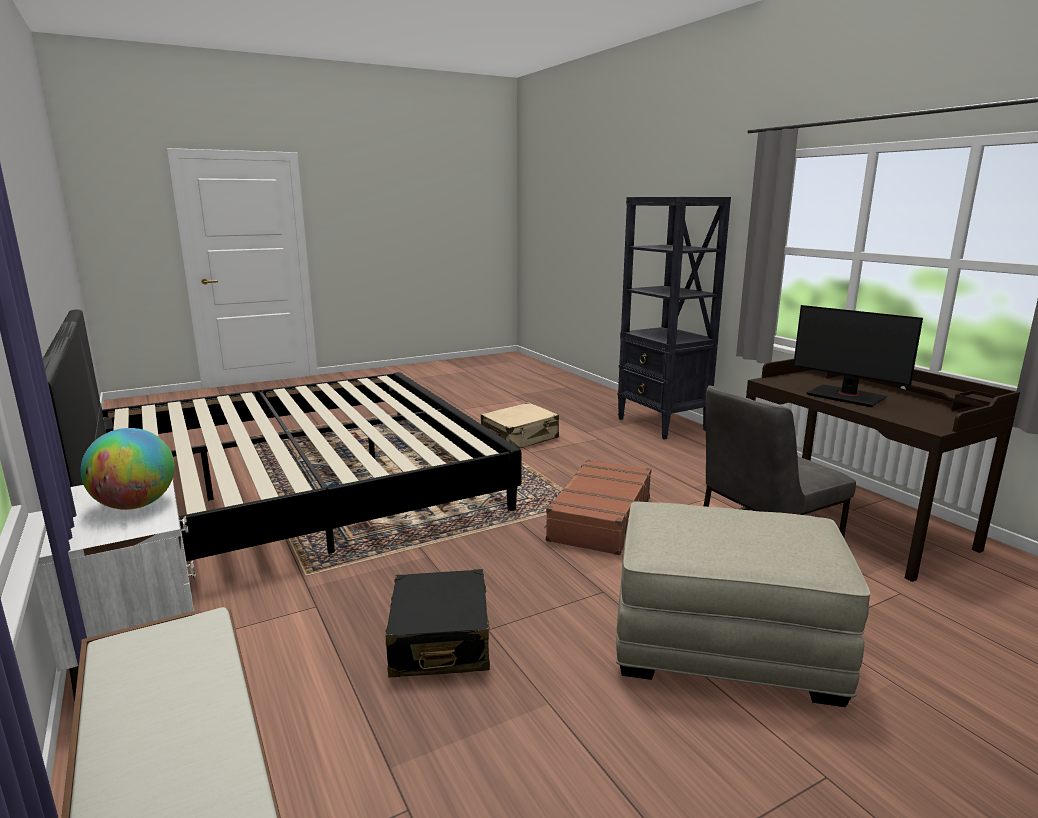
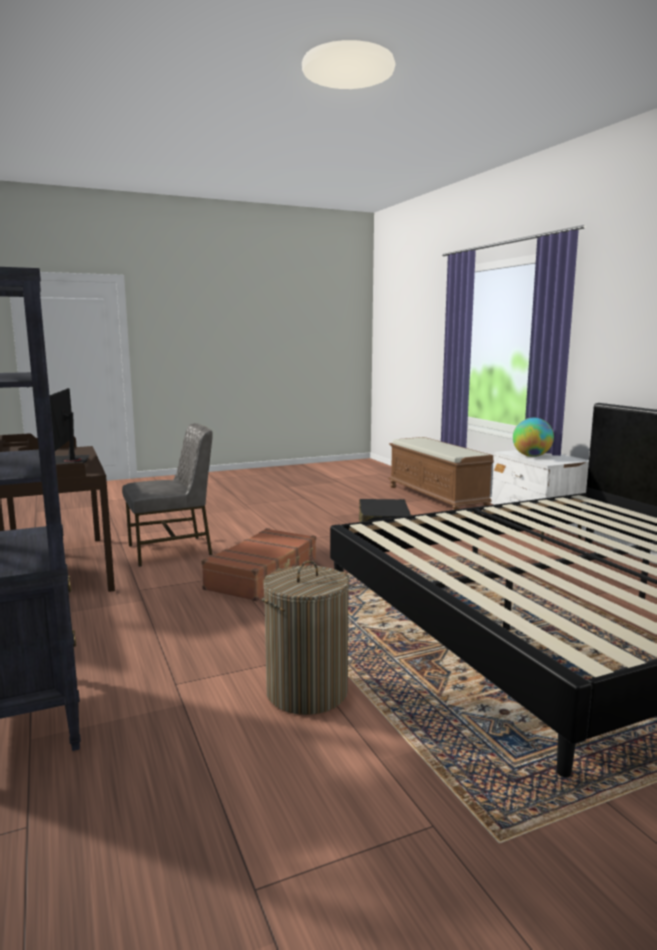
camera: 175 degrees left, 5 degrees down
(520, 438) = (307, 692): beige suitcase -> laundry basket
(725, 645) = (243, 525): beige ottoman -> none
(846, 396) = (68, 462): monitor -> monitor turned 150 degrees counterclockwise

